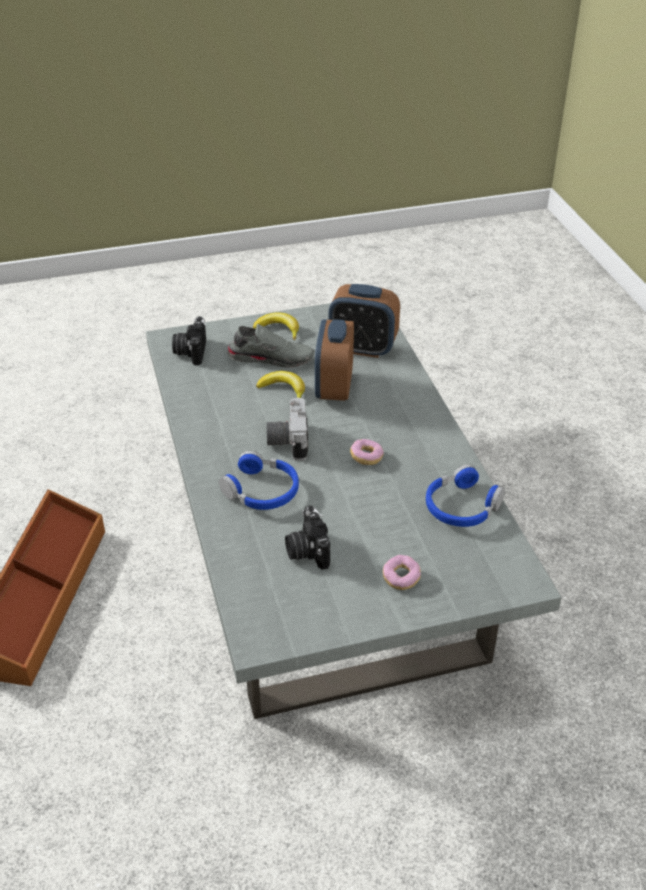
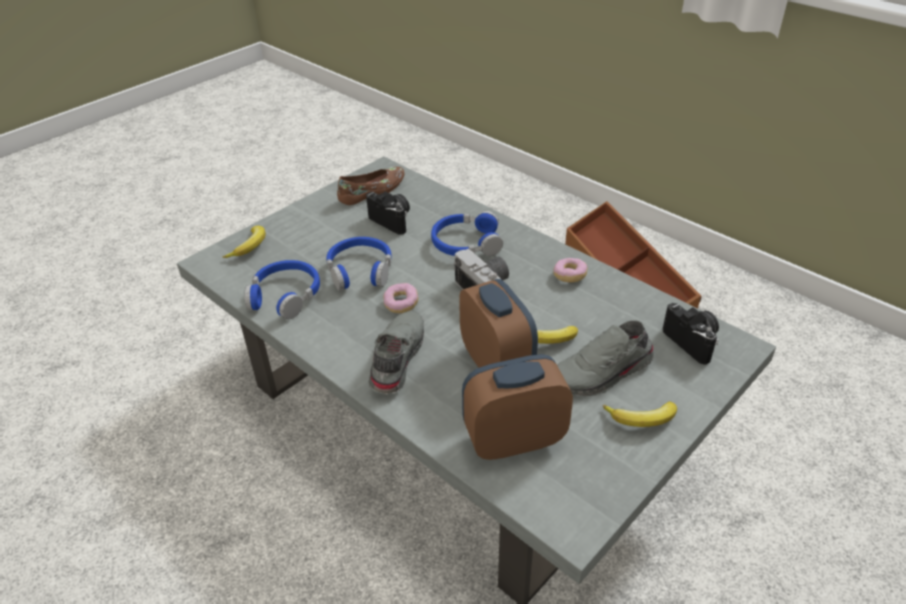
camera: 150 degrees right, 0 degrees up
(296, 606) = (373, 191): none -> brown shoe
(379, 504) = (360, 270): none -> blue headphones
(401, 419) = (395, 358): none -> grey shoe
(401, 578) = (309, 229): donut -> donut (569, 276)
(475, 582) = (250, 247): none -> banana

